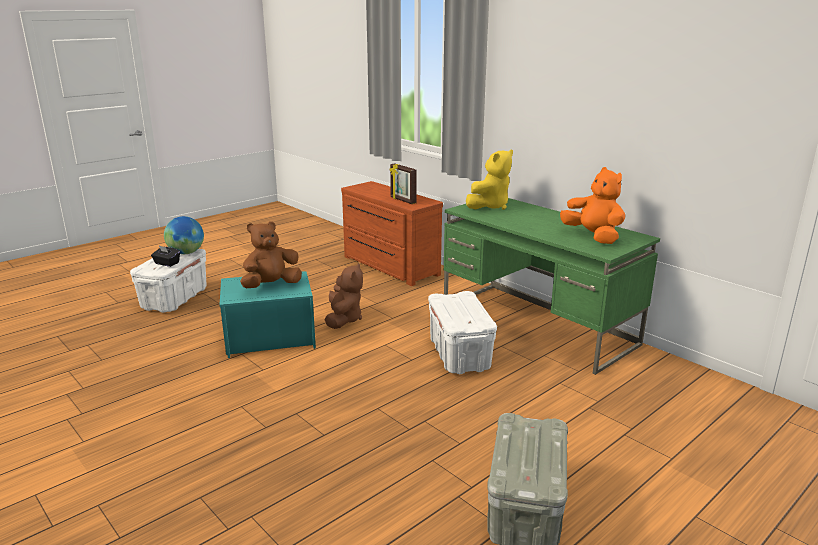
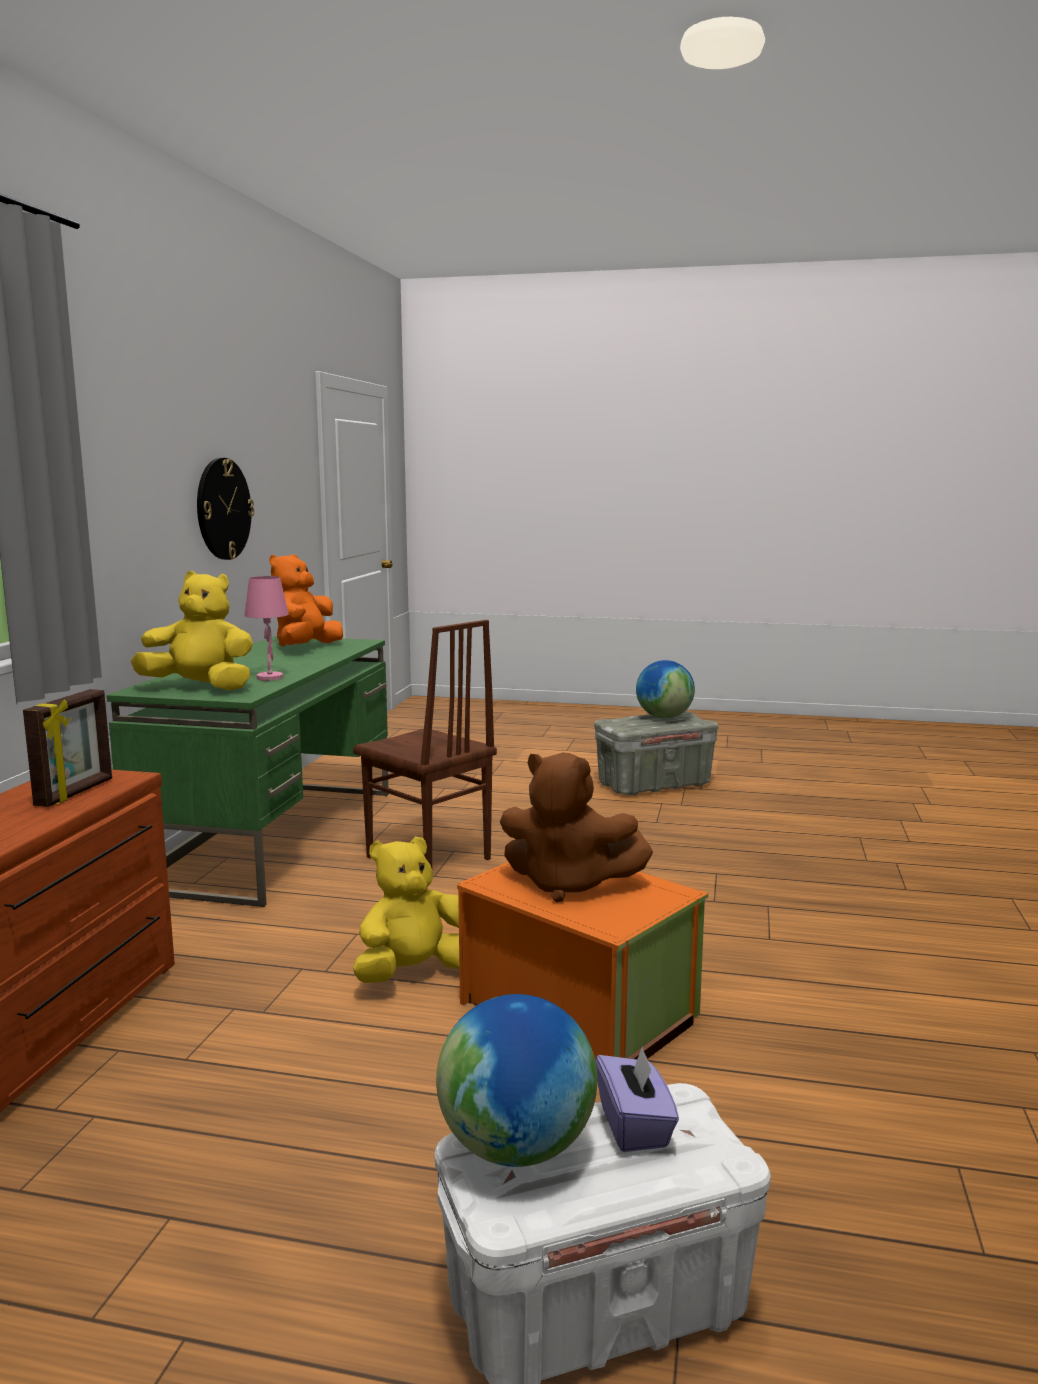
camera: 125 degrees left, 10 degrees down
(166, 263) = (635, 1126): black tissue box -> purple tissue box
(270, 338) = (578, 1011): turquoise storage box -> orange storage box
(343, 319) = (413, 972): brown plush toy -> yellow plush toy
(459, 354) = (427, 859): white storage box -> brown chair
(499, 218) = (269, 677): none -> pink table lamp
(538, 461) = (664, 717): none -> globe
(624, 130) = (223, 509): none -> wall clock

